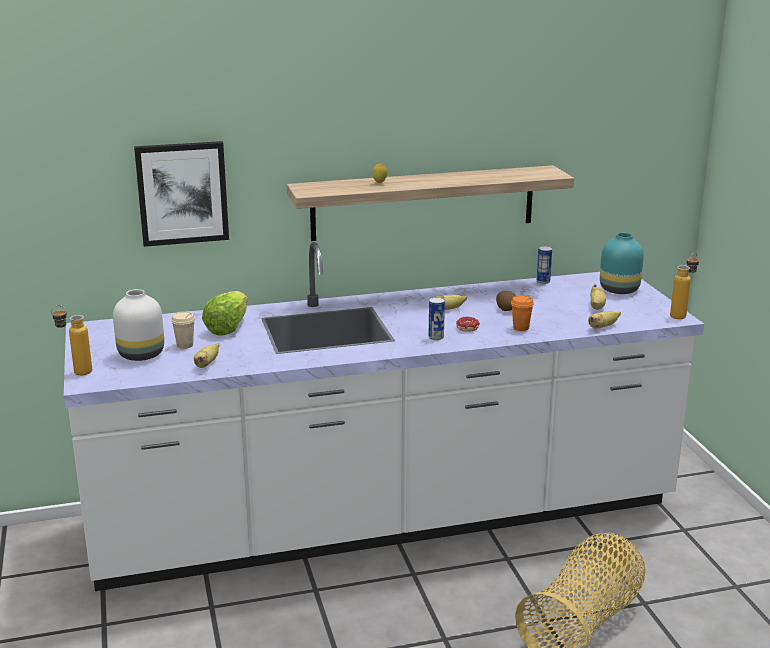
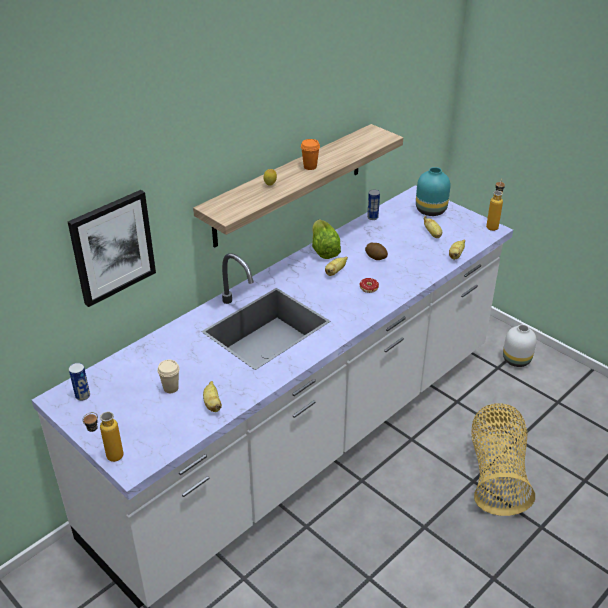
camera: 30 degrees left, 15 degrees up
(142, 354) = (145, 413): white vase -> white vase (516, 359)
(227, 327) = (185, 353): lettuce -> lettuce (324, 249)
(436, 337) = (356, 306): can -> can (82, 396)
(521, 328) = (404, 275): orange cup -> orange cup (310, 167)

